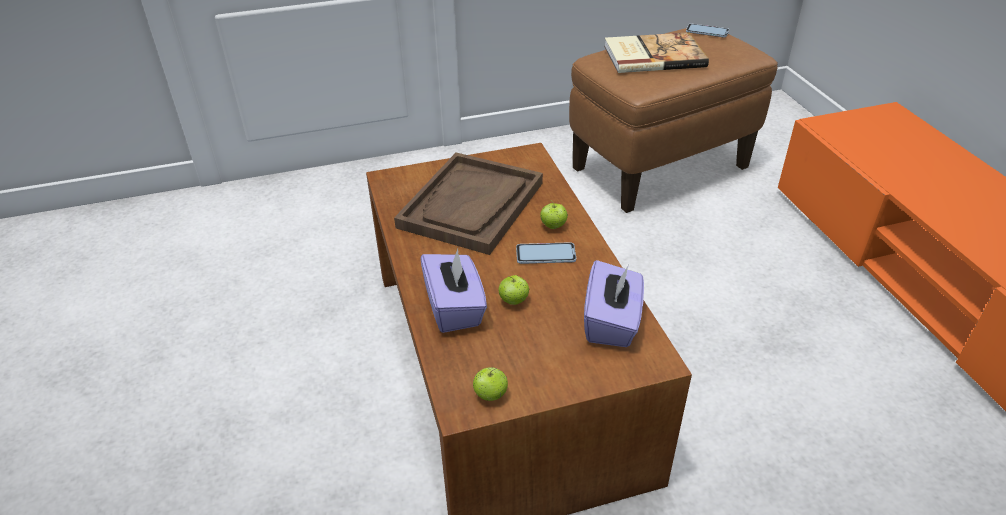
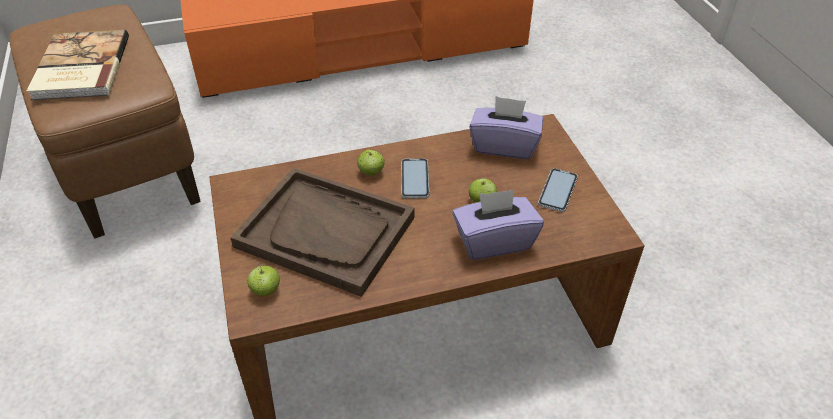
camera: 90 degrees left, 5 degrees up
(490, 395) = (596, 216): apple -> apple (266, 290)
(707, 31) = (42, 28): phone -> phone (557, 190)

